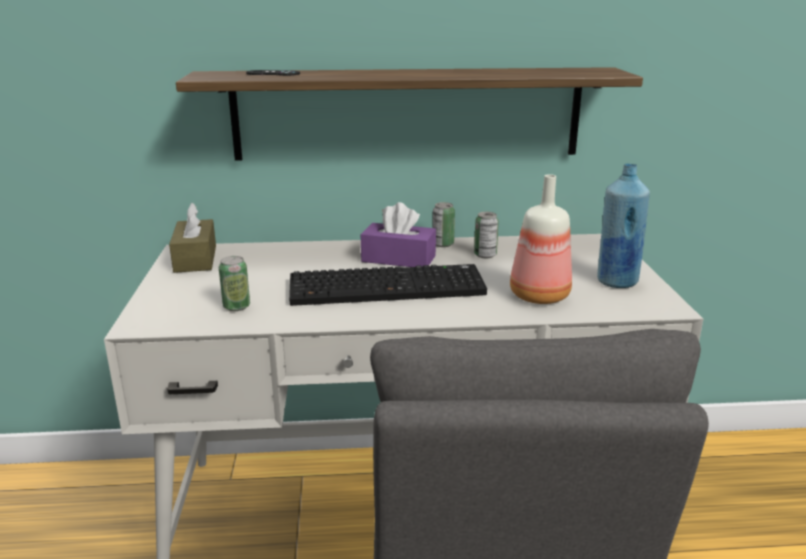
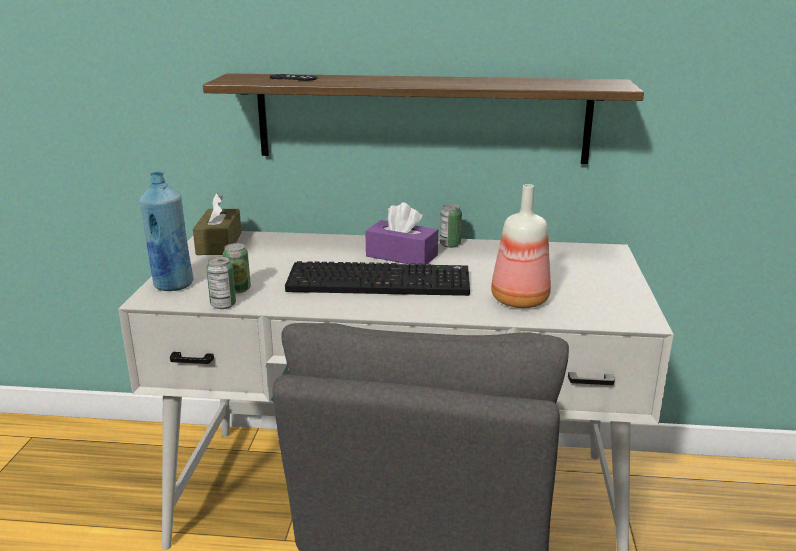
camera: 10 degrees right, 0 degrees up
(485, 255) = (486, 257): can -> can (223, 305)
(616, 281) = (603, 292): blue bottle -> blue bottle (172, 285)

